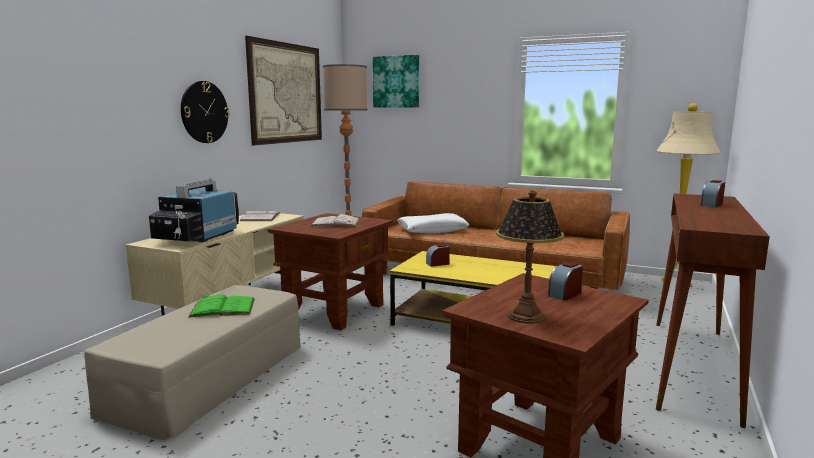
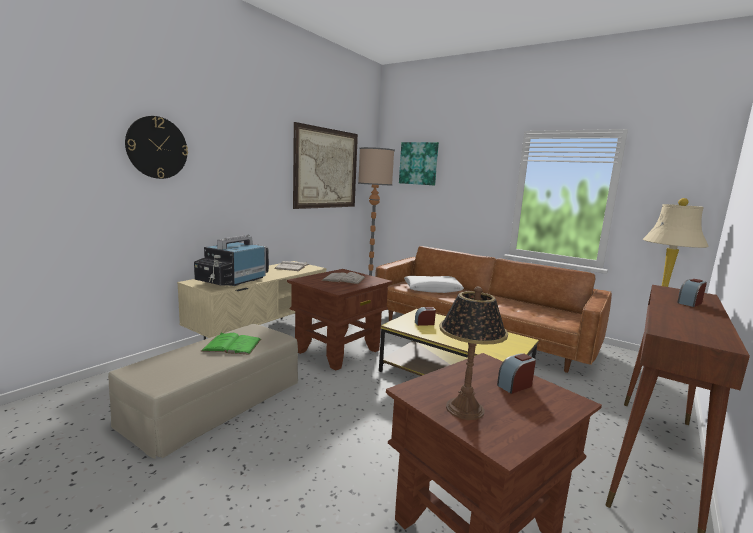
camera: 10 degrees right, 0 degrees up
(204, 112) = (253, 181): wall clock -> wall clock (157, 147)

